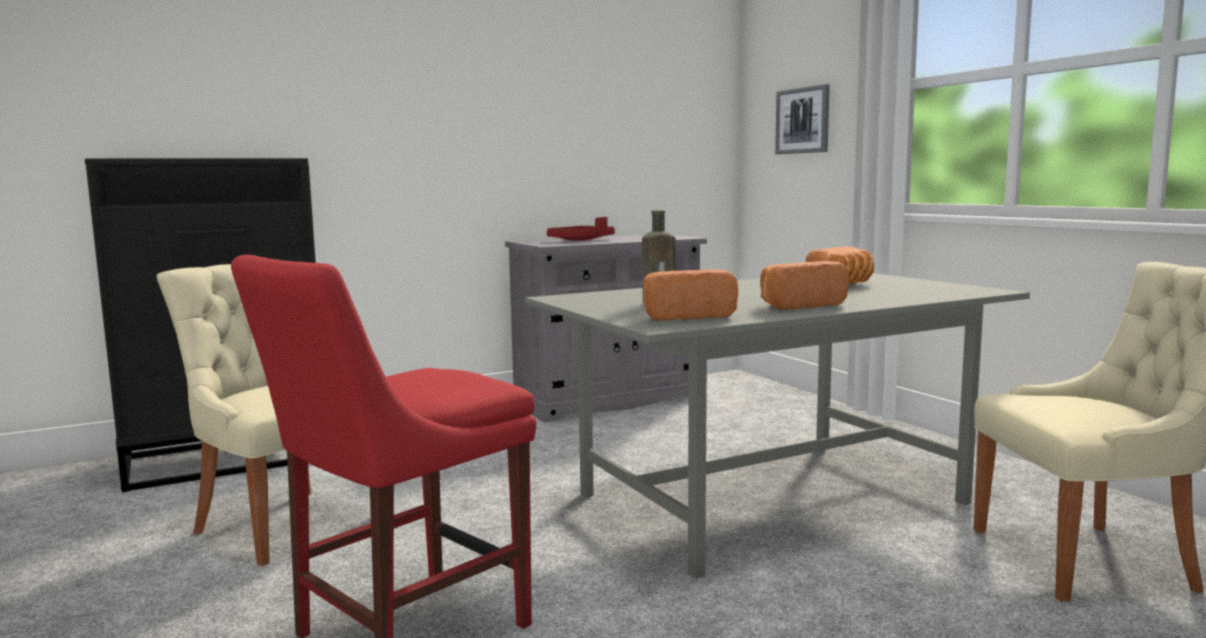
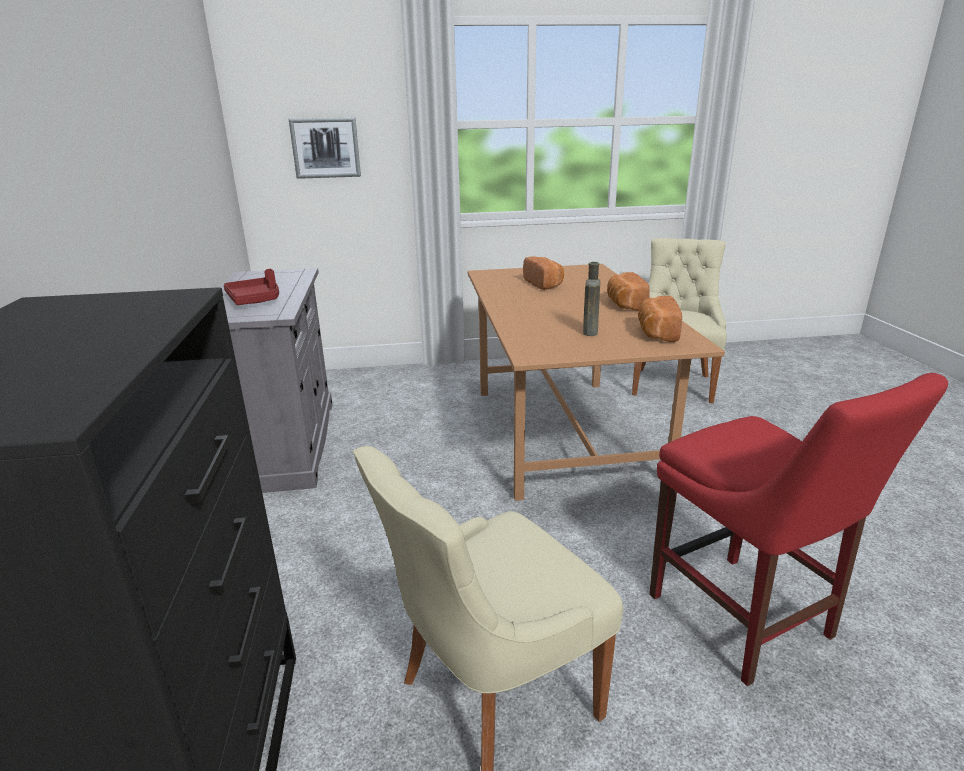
camera: 70 degrees left, 15 degrees up
(771, 497) = (561, 432): grey dining table -> brown dining table

